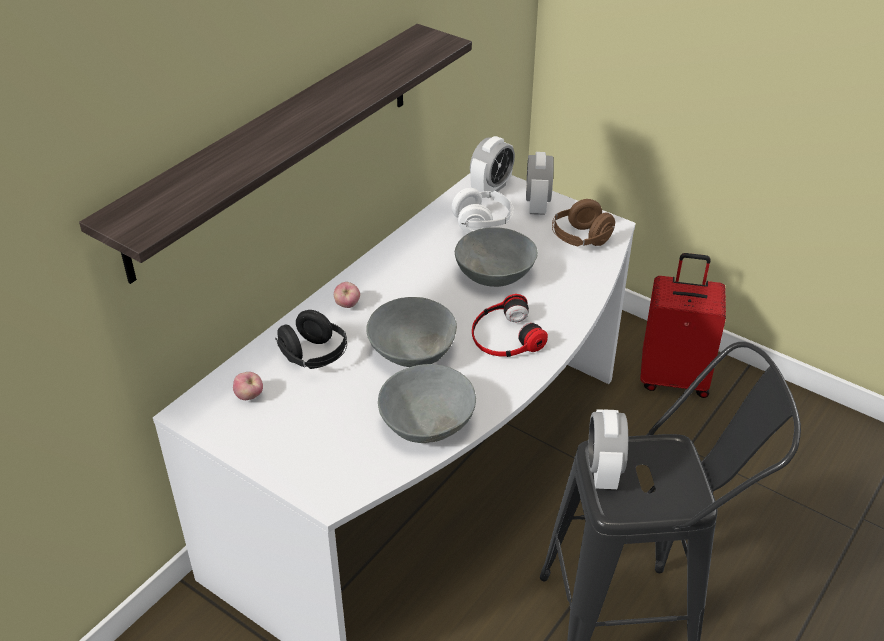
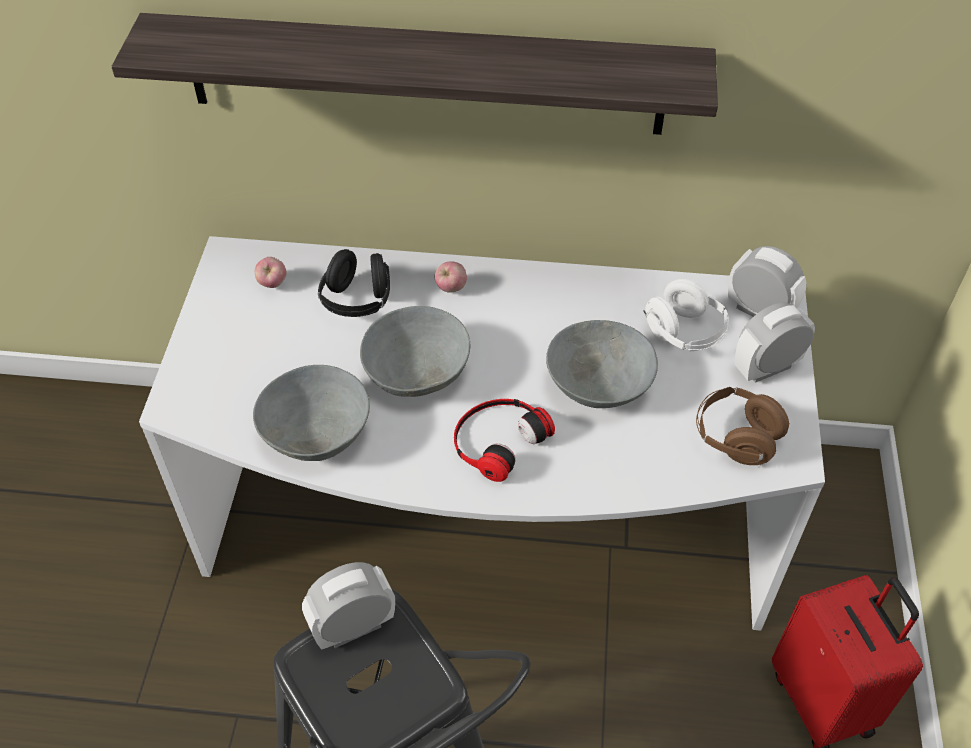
camera: 60 degrees right, 10 degrees up
(491, 189) = (759, 311): alarm clock -> alarm clock turned 150 degrees counterclockwise

